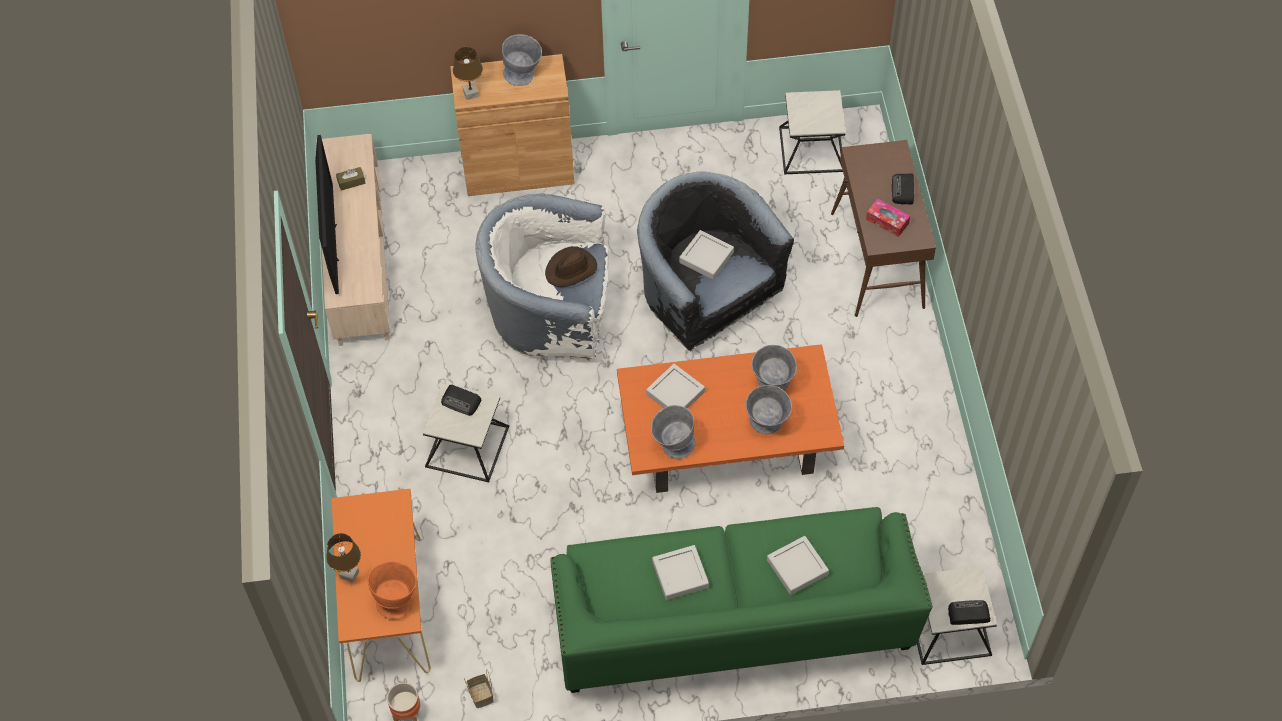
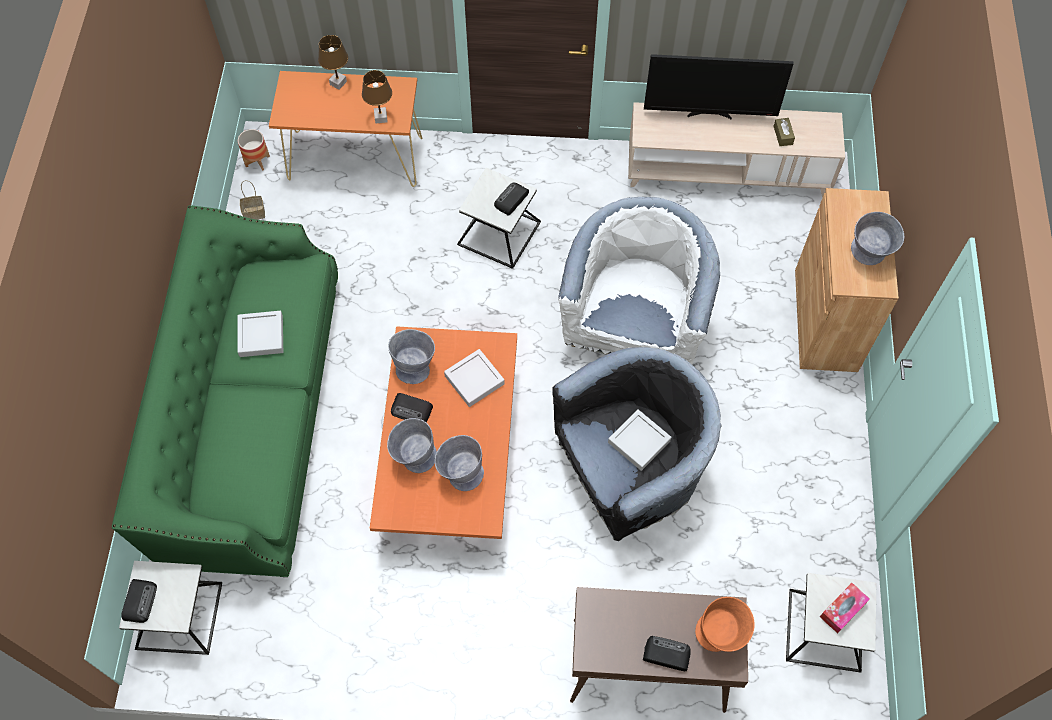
camera: 100 degrees right, 5 degrees up
(397, 599) = (303, 112): orange bowl -> orange bowl (721, 636)
(471, 94) = (845, 204): brown table lamp -> brown table lamp (381, 118)
(571, 269) = (645, 310): brown hat -> none
(719, 437) = (412, 410): none -> radio
(797, 567) = (233, 439): grey tray -> none
(887, 221) = (622, 622): tissue box -> tissue box (842, 610)

